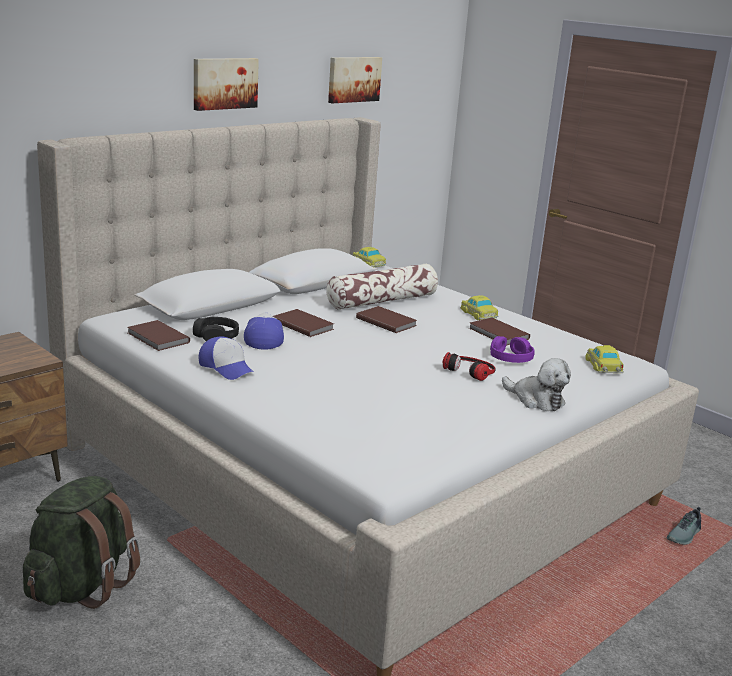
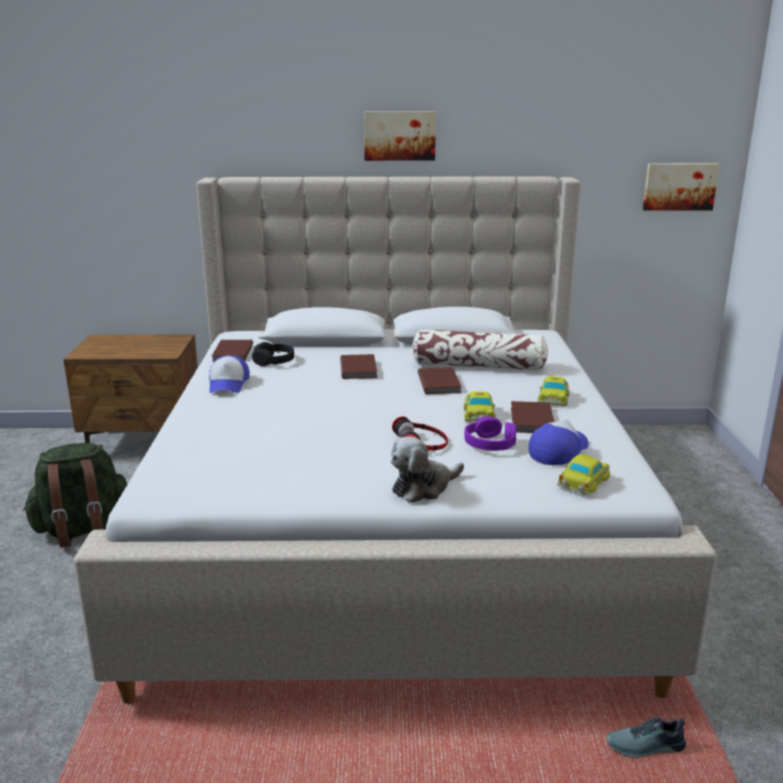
camera: 45 degrees right, 0 degrees up
(264, 338) = (305, 371): cap -> cap (558, 451)
(353, 79) = (570, 135): picture -> picture (679, 186)
(368, 263) = (542, 333): toy car -> toy car (479, 414)
(536, 400) = (423, 487): plush toy -> plush toy turned 60 degrees clockwise

